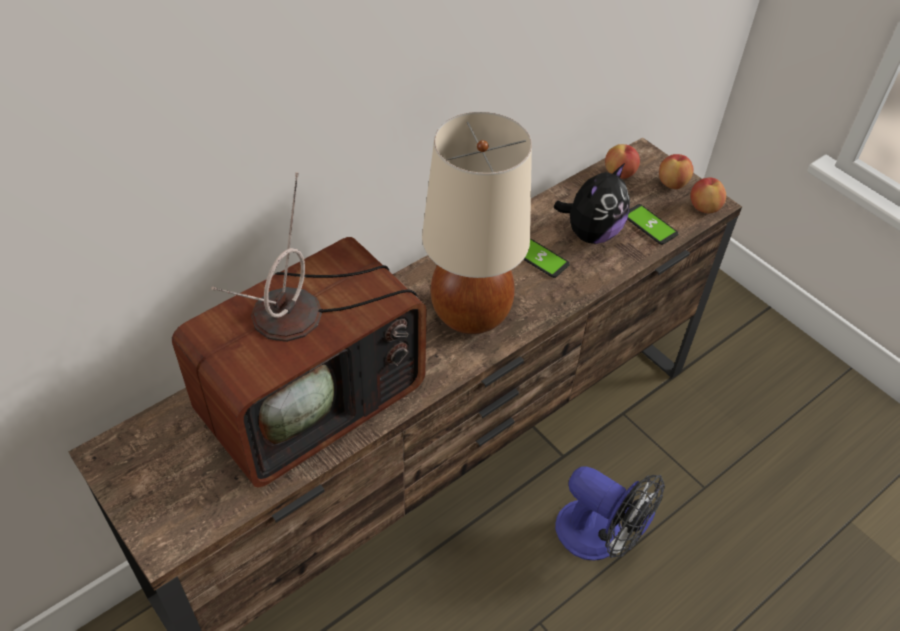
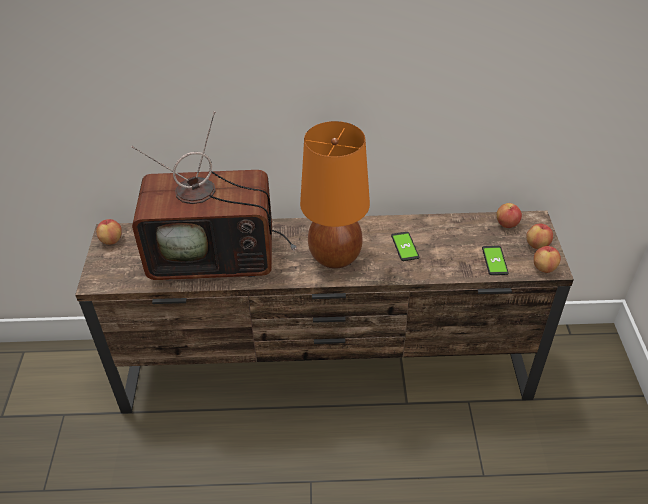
camera: 40 degrees right, 5 degrees down
(123, 463) = (111, 240): none -> apple
(471, 314) = (335, 256): beige table lamp -> orange table lamp
(591, 233) = (451, 248): plush toy -> none
(600, 537) = (388, 460): fan -> none

